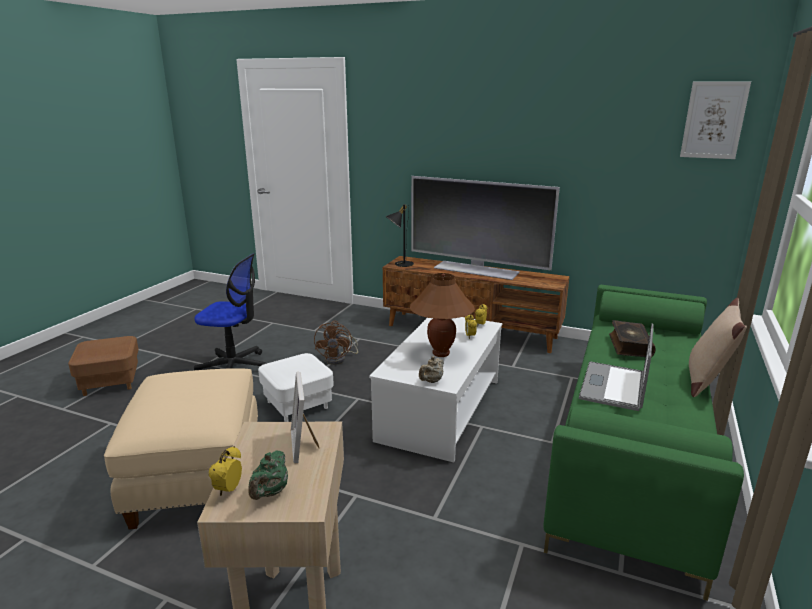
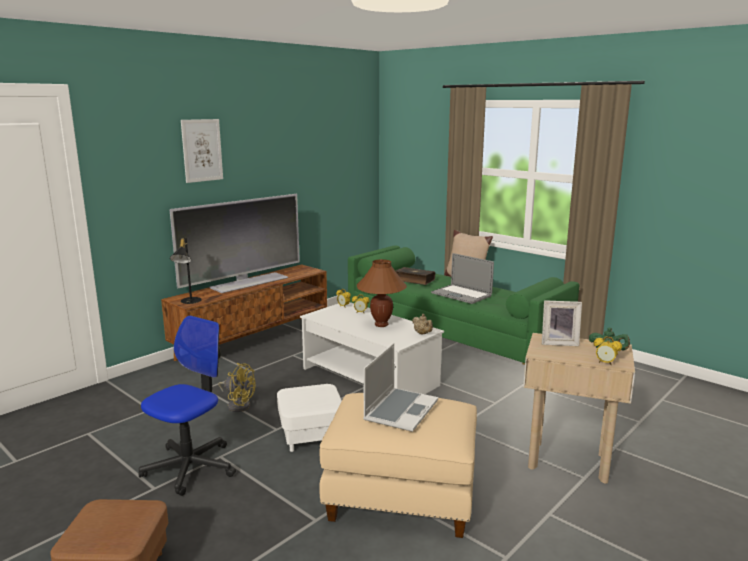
camera: 70 degrees left, 5 degrees down
(184, 391) = (400, 410): none -> laptop
(339, 359) = (238, 404): brown fan -> yellow fan
(714, 120) = (358, 134): picture -> picture (202, 150)

